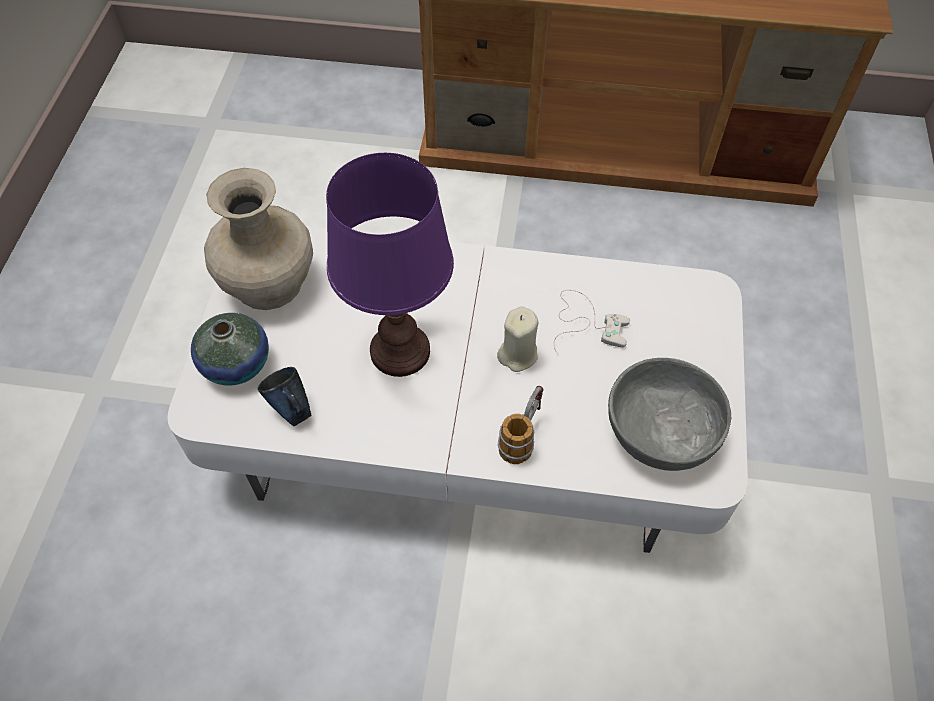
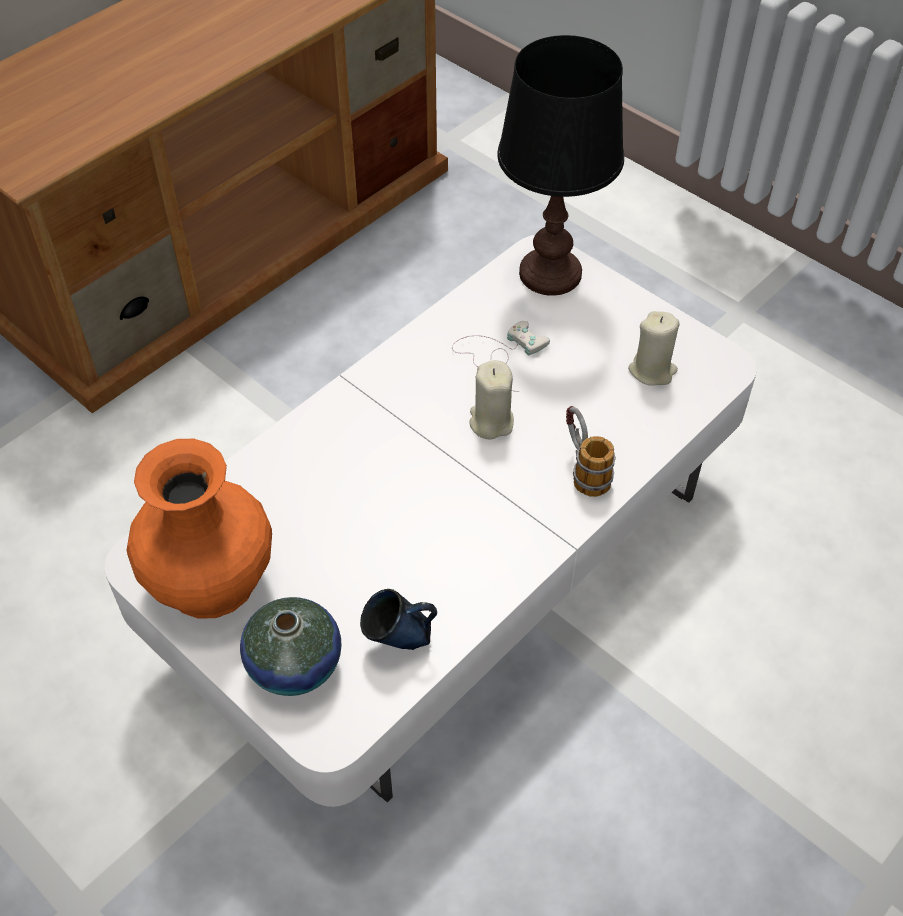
camera: 55 degrees left, 5 degrees down
(268, 281) = (209, 579): beige vase -> orange vase
(400, 352) = (408, 510): purple table lamp -> none
(661, 430) = (652, 370): grey bowl -> beige candle
(697, 309) = (551, 273): none -> black table lamp

